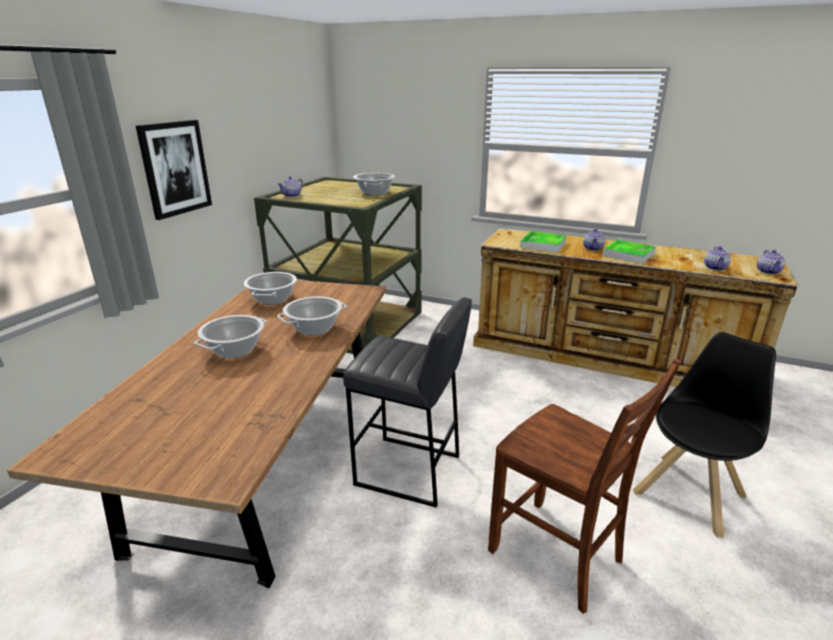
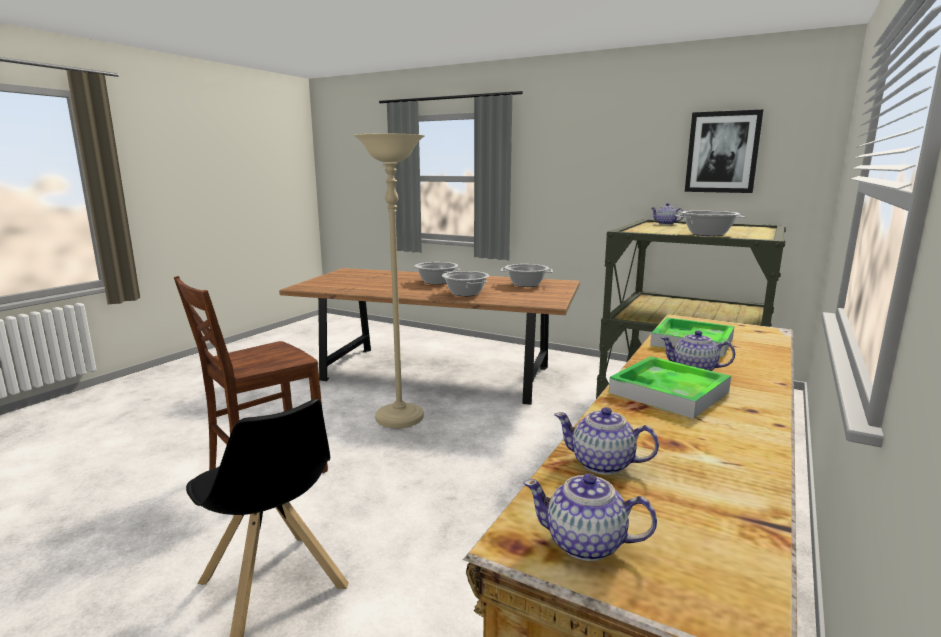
camera: 95 degrees right, 10 degrees down
(175, 168) = (564, 176): picture -> picture (722, 152)
(409, 470) = (399, 418): grey stool -> beige floor lamp

